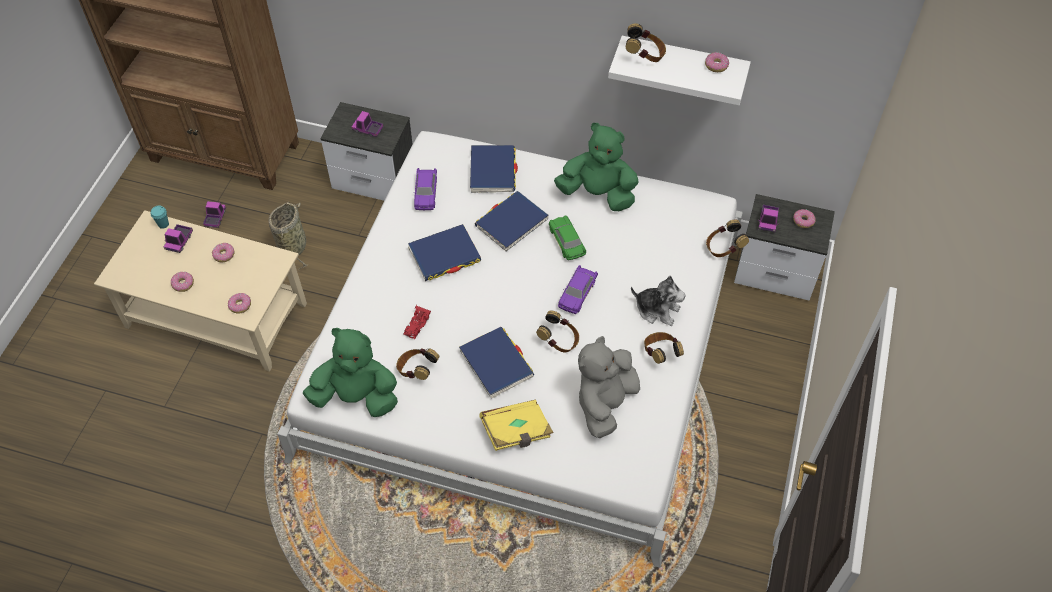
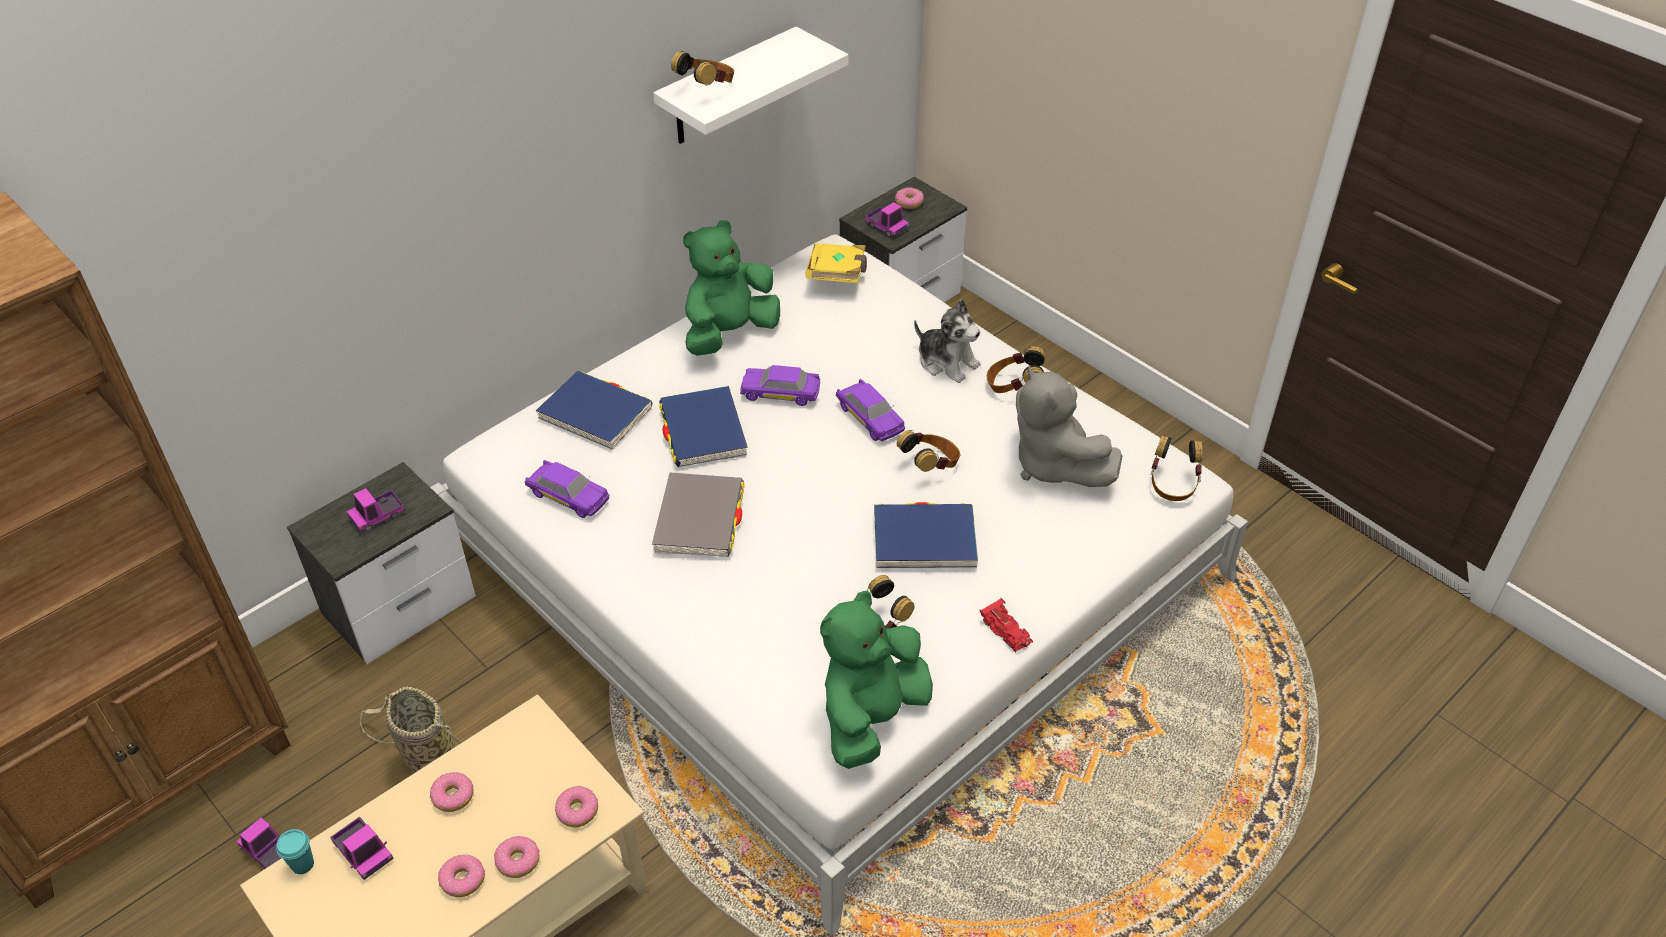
camera: 60 degrees left, 10 degrees down
(416, 325) = (796, 598): red toy car -> red toy car (1006, 631)
(444, 255) = (699, 519): blue book -> grey book
(516, 432) = (1044, 565): yellow book -> yellow book (838, 276)
(566, 242) = (780, 393): green toy car -> purple toy car
(657, 309) = (947, 362): plush toy -> plush toy turned 75 degrees clockwise
(716, 66) = (779, 49): donut -> donut (518, 861)
(723, 248) = (902, 271): headphones -> headphones (1172, 485)

